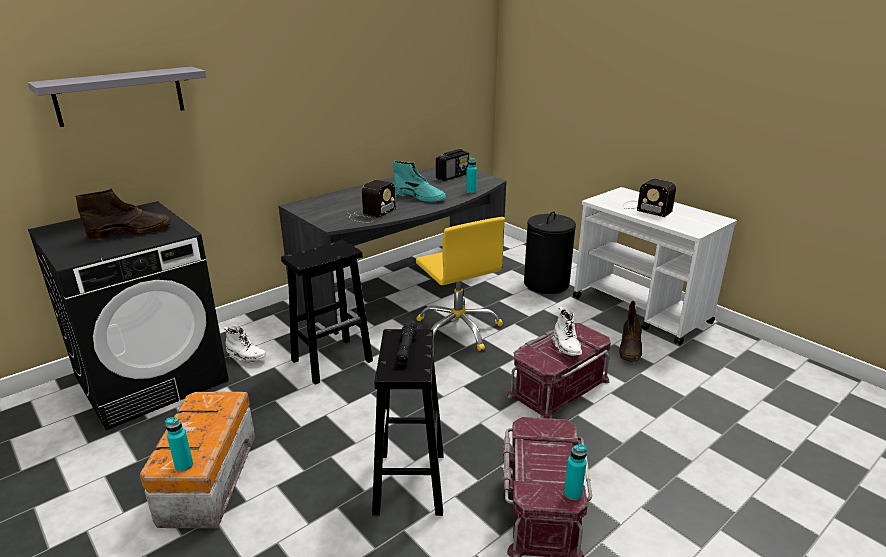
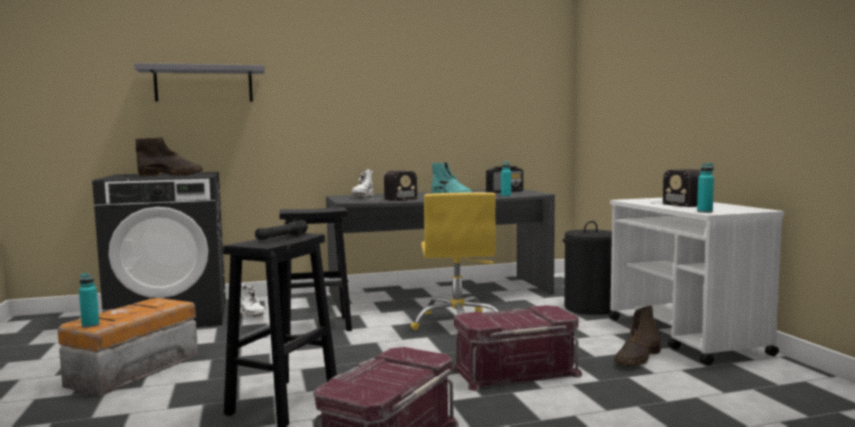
camera: 25 degrees right, 20 degrees down
(566, 348) = (518, 318): white boot -> white boot (362, 197)
(572, 493) = (378, 394): turquoise bottle -> turquoise bottle (704, 211)

